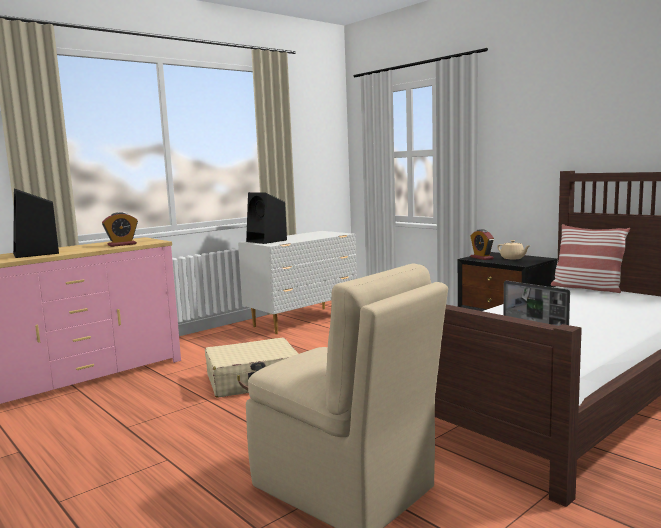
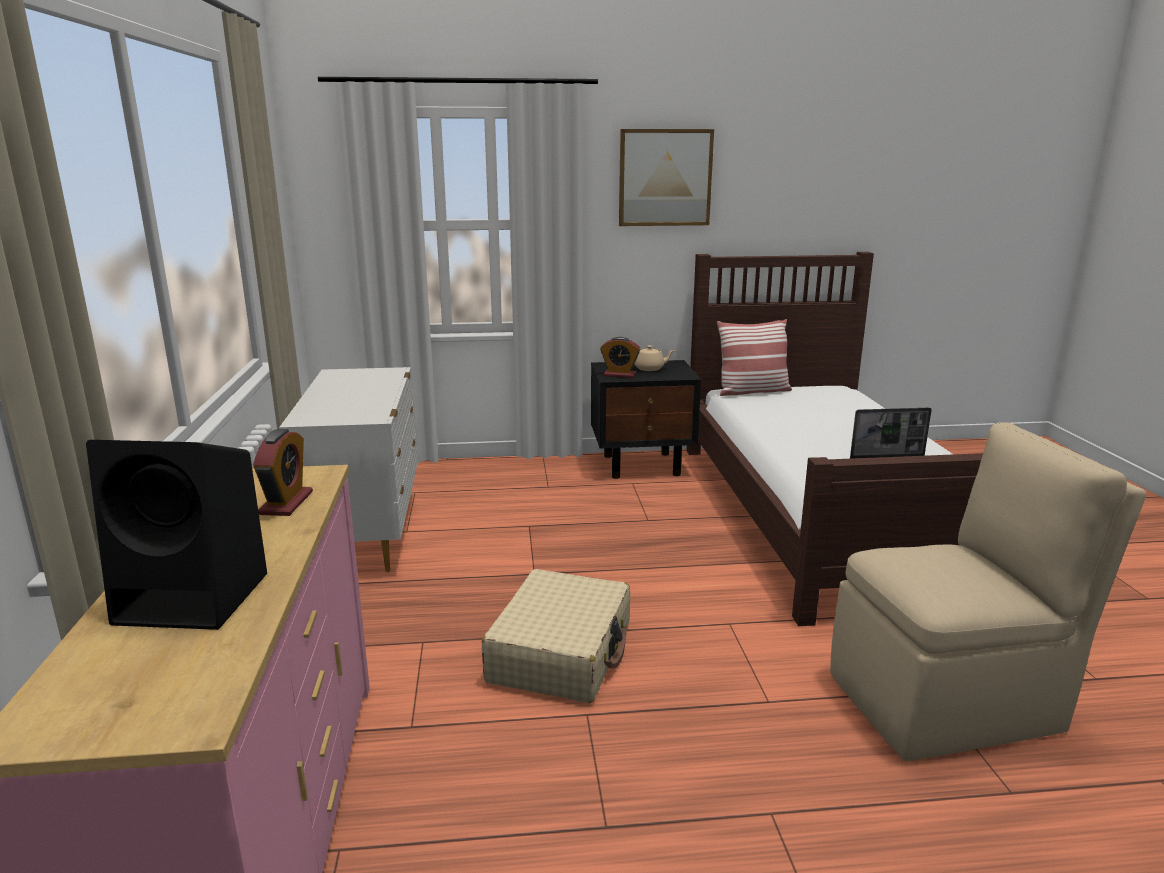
camera: 55 degrees left, 10 degrees up
(267, 241) = (330, 412): black speaker -> none
(542, 112) = (665, 178): none -> picture

